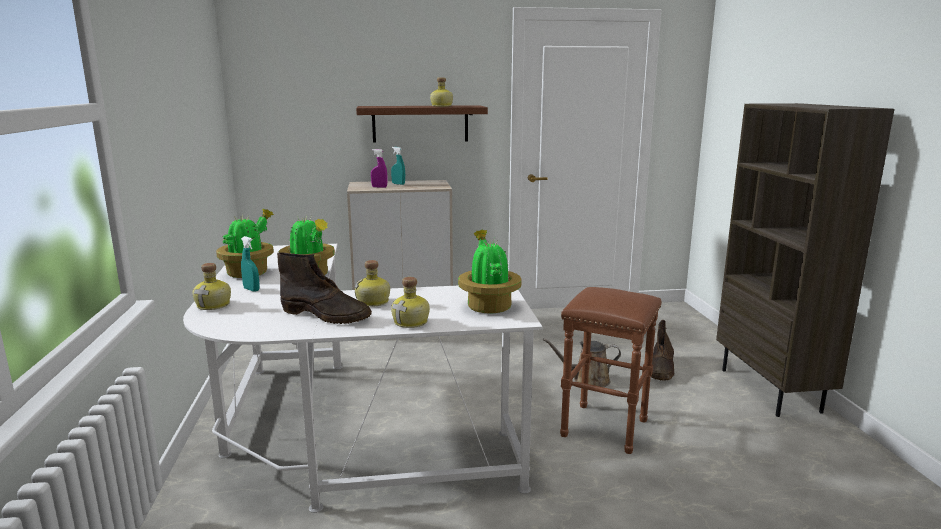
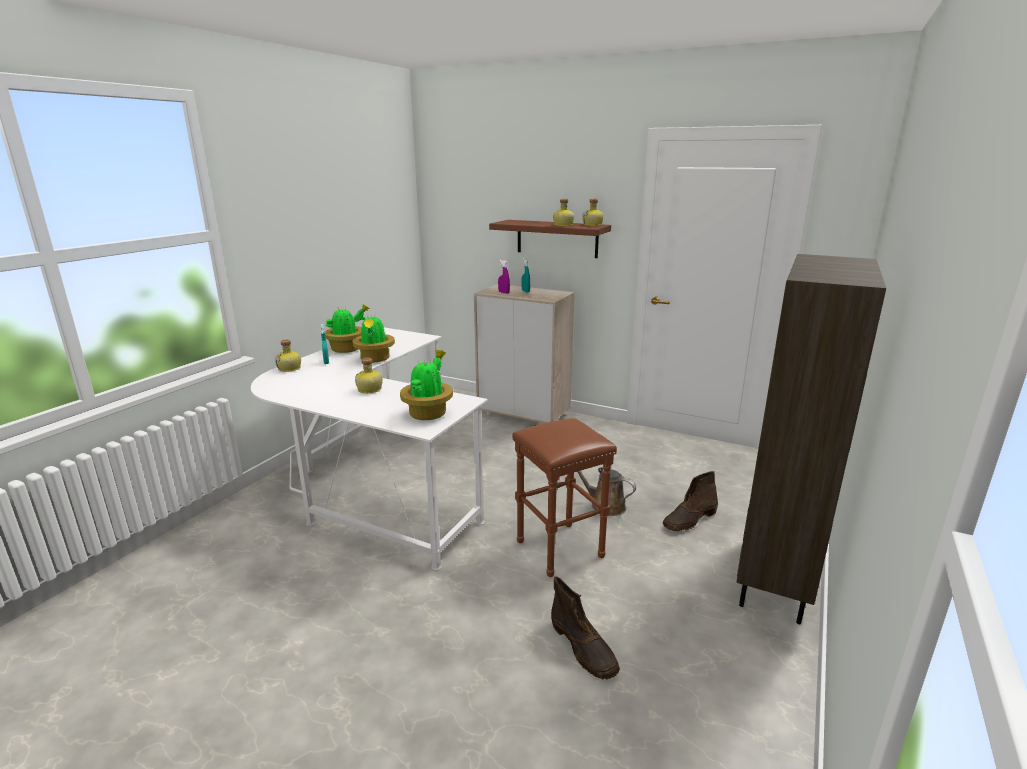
camera: 35 degrees right, 5 degrees up
(326, 315) = (327, 392): brown boot -> brown boot (583, 648)
(412, 322) = (360, 411): bottle -> bottle (593, 225)

